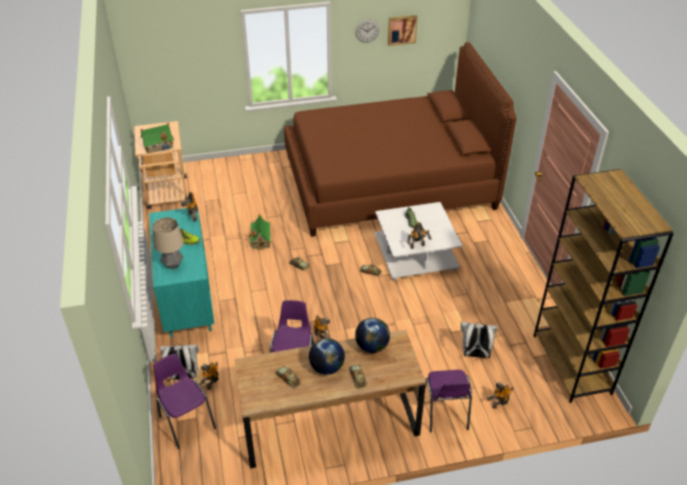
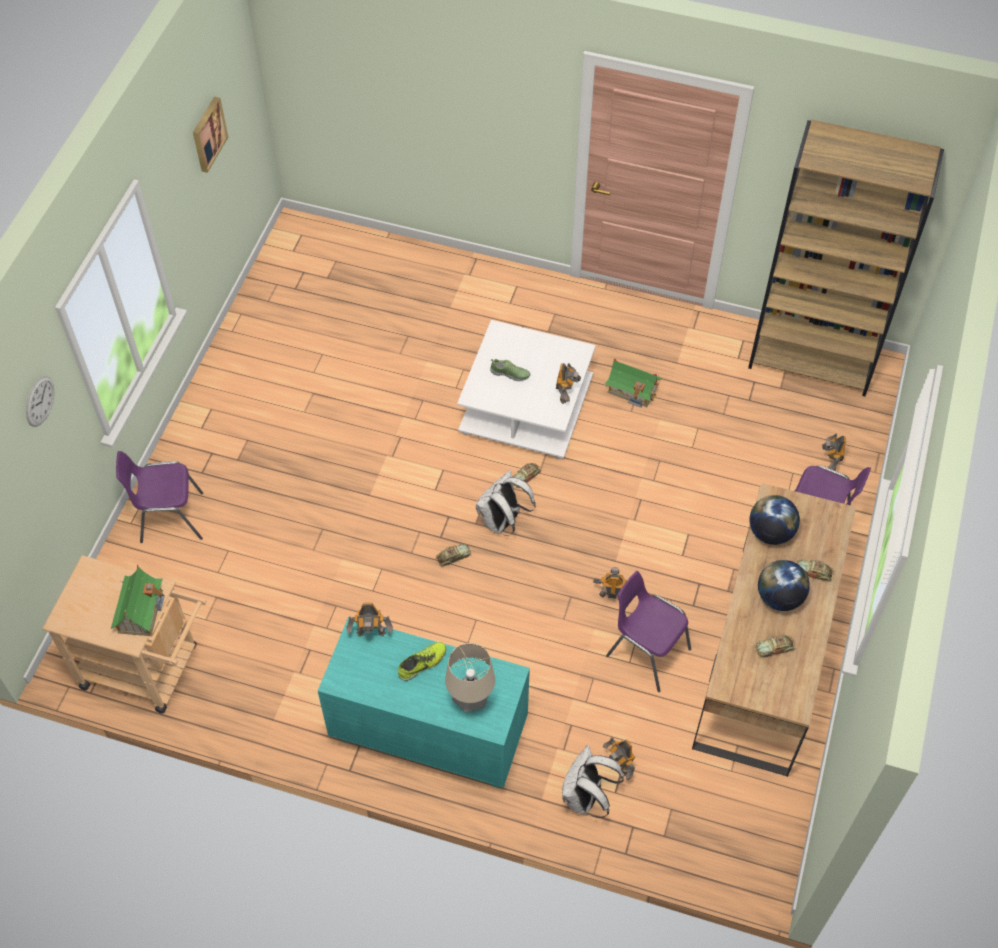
camera: 60 degrees left, 15 degrees up
(186, 422) = (671, 824): purple chair -> purple chair (170, 518)
(261, 239) = (361, 580): toy house -> toy house (632, 389)
(367, 31) = (179, 176): wall clock -> wall clock (39, 401)
(389, 182) = (349, 355): brown bed -> none
(475, 354) = (743, 443): white backpack -> white backpack (503, 522)

